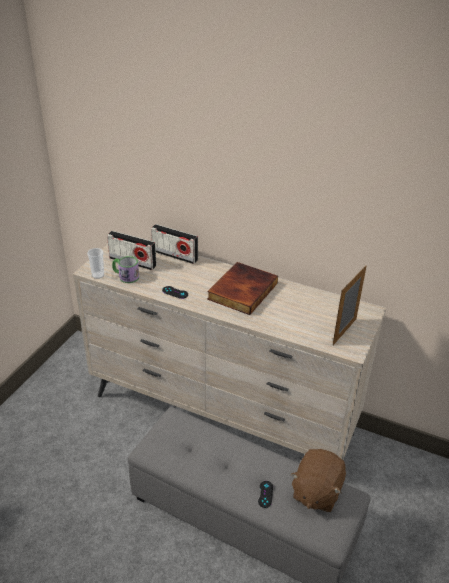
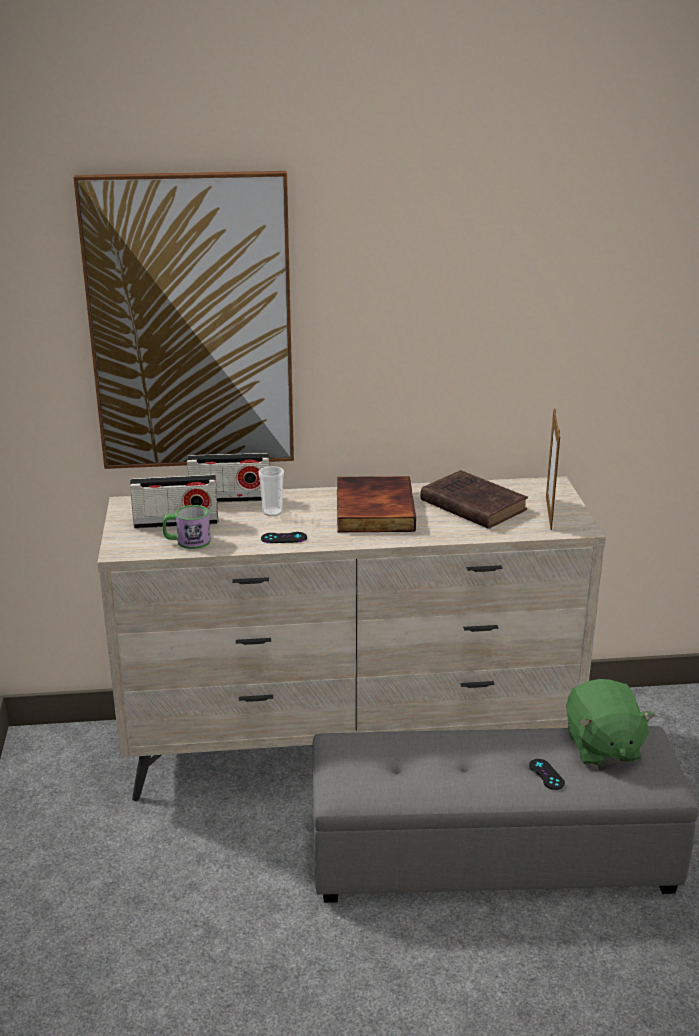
camera: 30 degrees left, 10 degrees down
(98, 275) = (142, 552): cup -> cup (272, 512)
(164, 148) = (191, 324): none -> picture
(303, 307) = (471, 504): none -> brown book
(316, 492) = (602, 746): brown plush toy -> green plush toy

